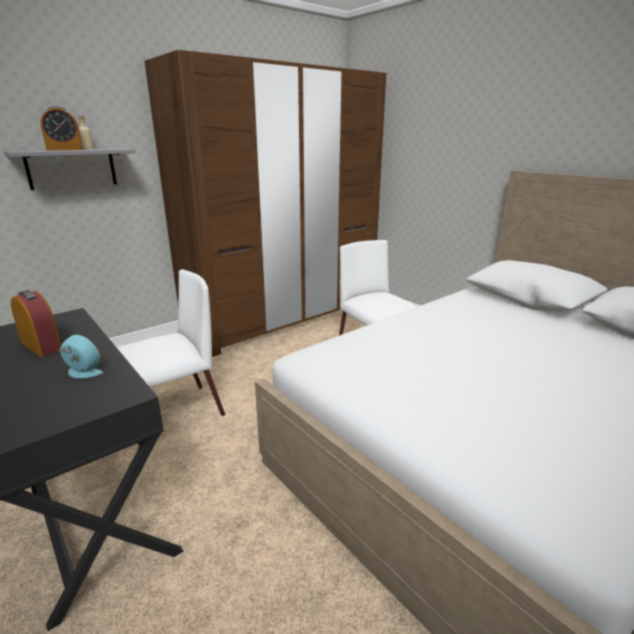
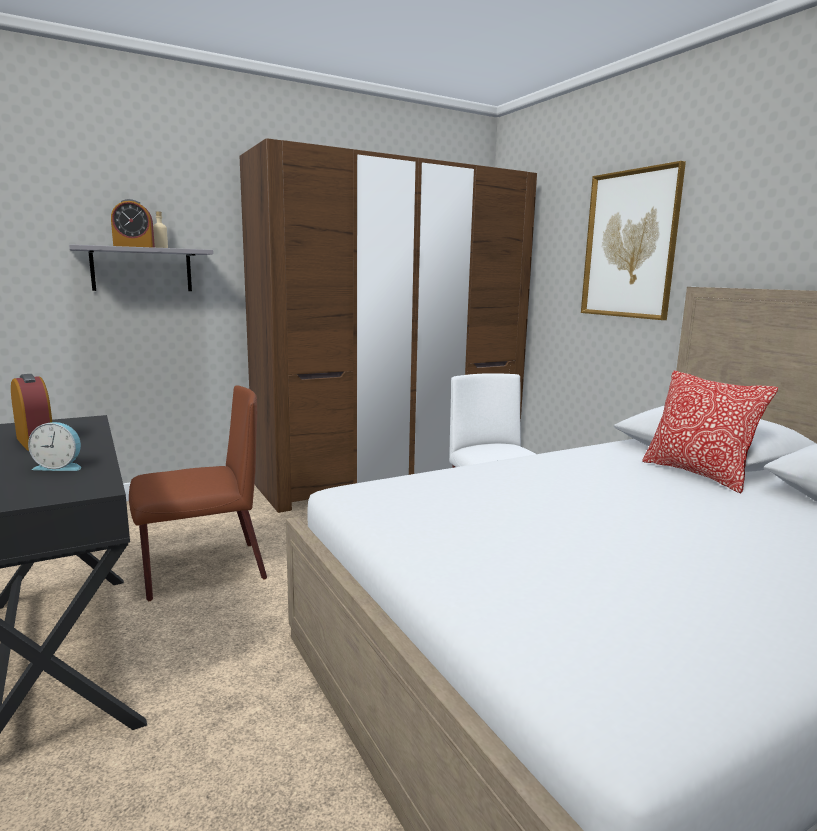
camera: 10 degrees right, 10 degrees down
(82, 372) = (60, 467): alarm clock -> alarm clock turned 150 degrees clockwise
(172, 415) = (201, 571): white chair -> brown chair
(464, 135) = (630, 244): none -> picture
(532, 315) = (697, 474): none -> pillow

